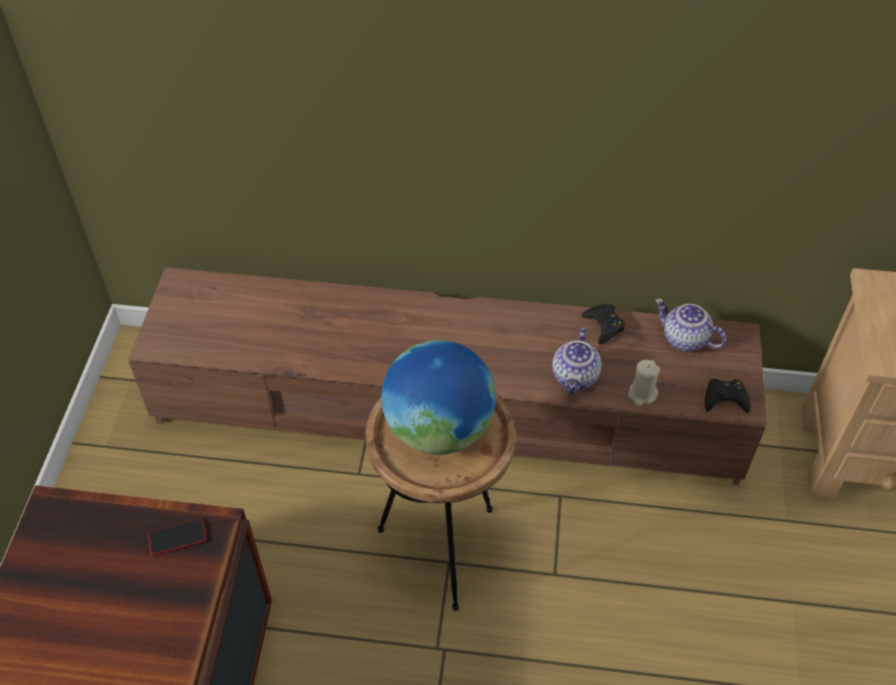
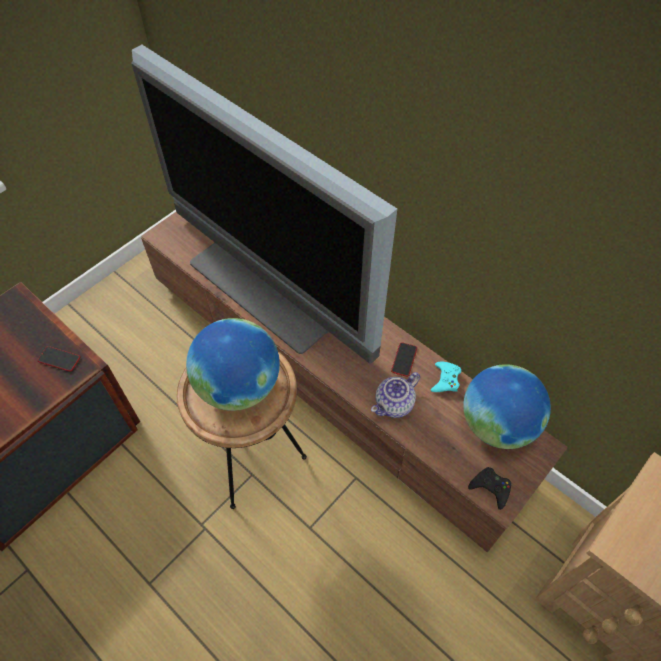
camera: 35 degrees right, 5 degrees up
(339, 335) = (267, 287): none -> television
(548, 329) = (404, 359): none -> phone
(604, 326) = (445, 380): black game controller -> turquoise game controller
(642, 394) = (431, 446): beige candle -> none
(684, 340) = (496, 424): teapot -> globe

